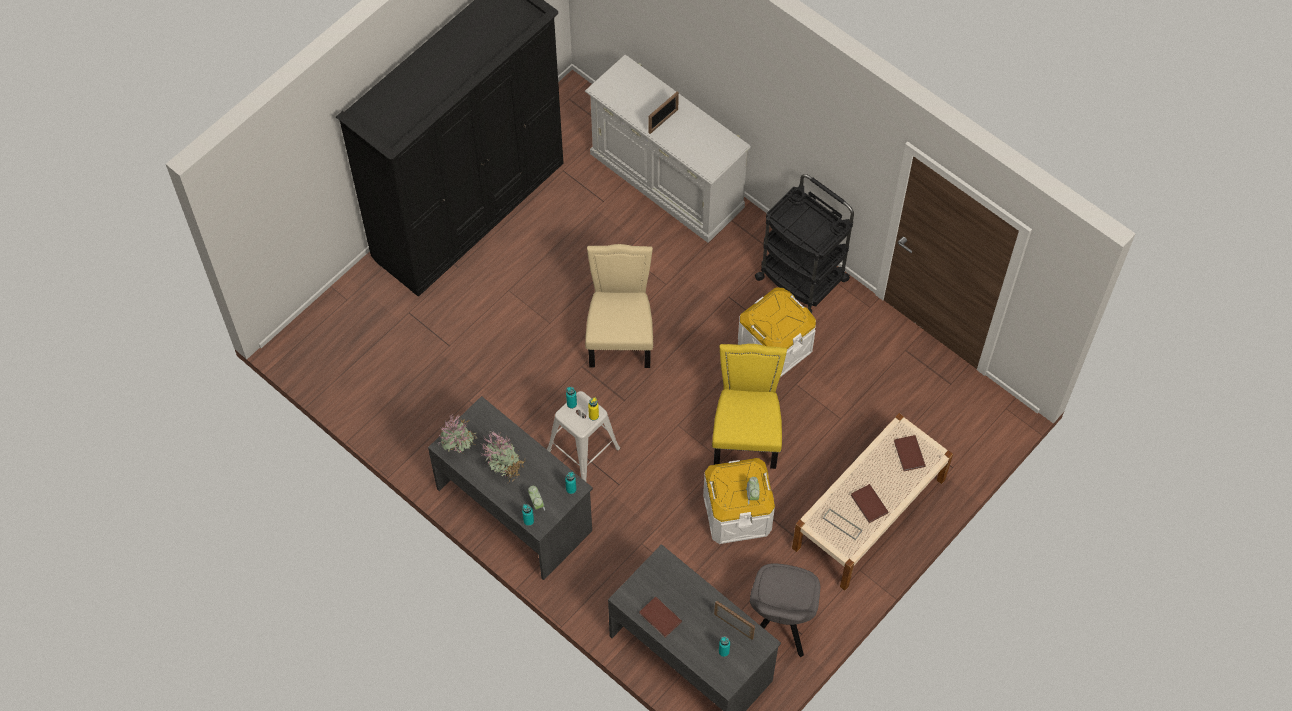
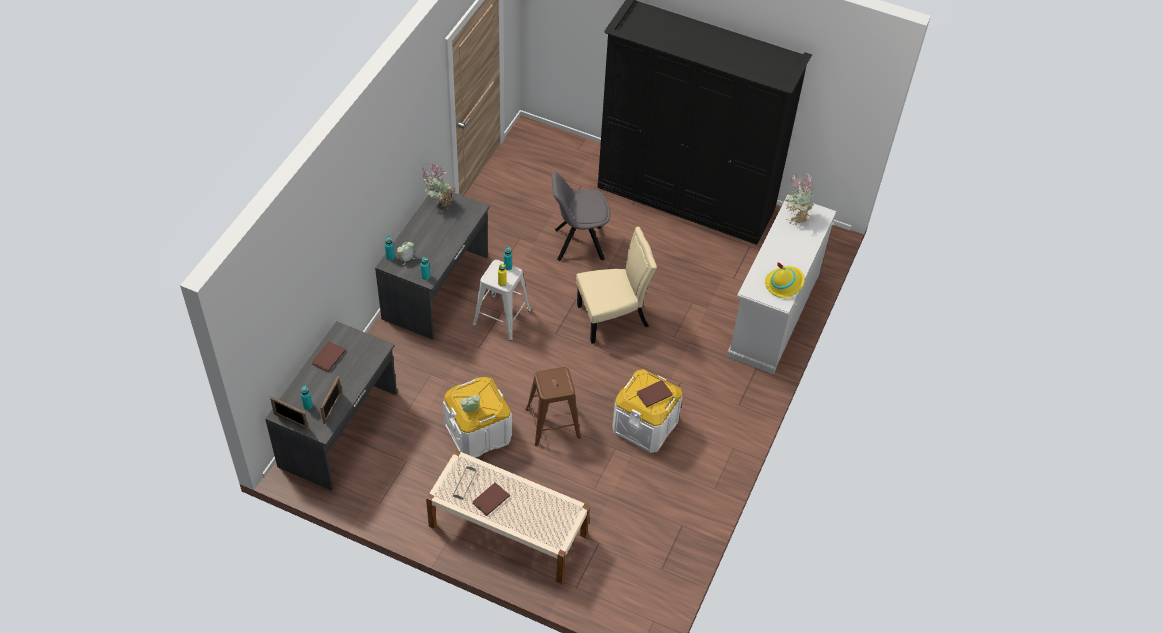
camera: 70 degrees right, 10 degrees down
(504, 470) = (429, 233): potted plant -> potted plant (795, 217)
(663, 121) = (783, 249): picture frame -> picture frame (291, 421)
(710, 136) = (784, 283): none -> yellow hat
(746, 435) = (553, 423): yellow chair -> brown stool
(780, 623) = (385, 485): grey chair -> grey chair (578, 244)
(801, 279) = (720, 430): black cart -> none
(908, 454) = (550, 520): brown book -> brown book (653, 394)

